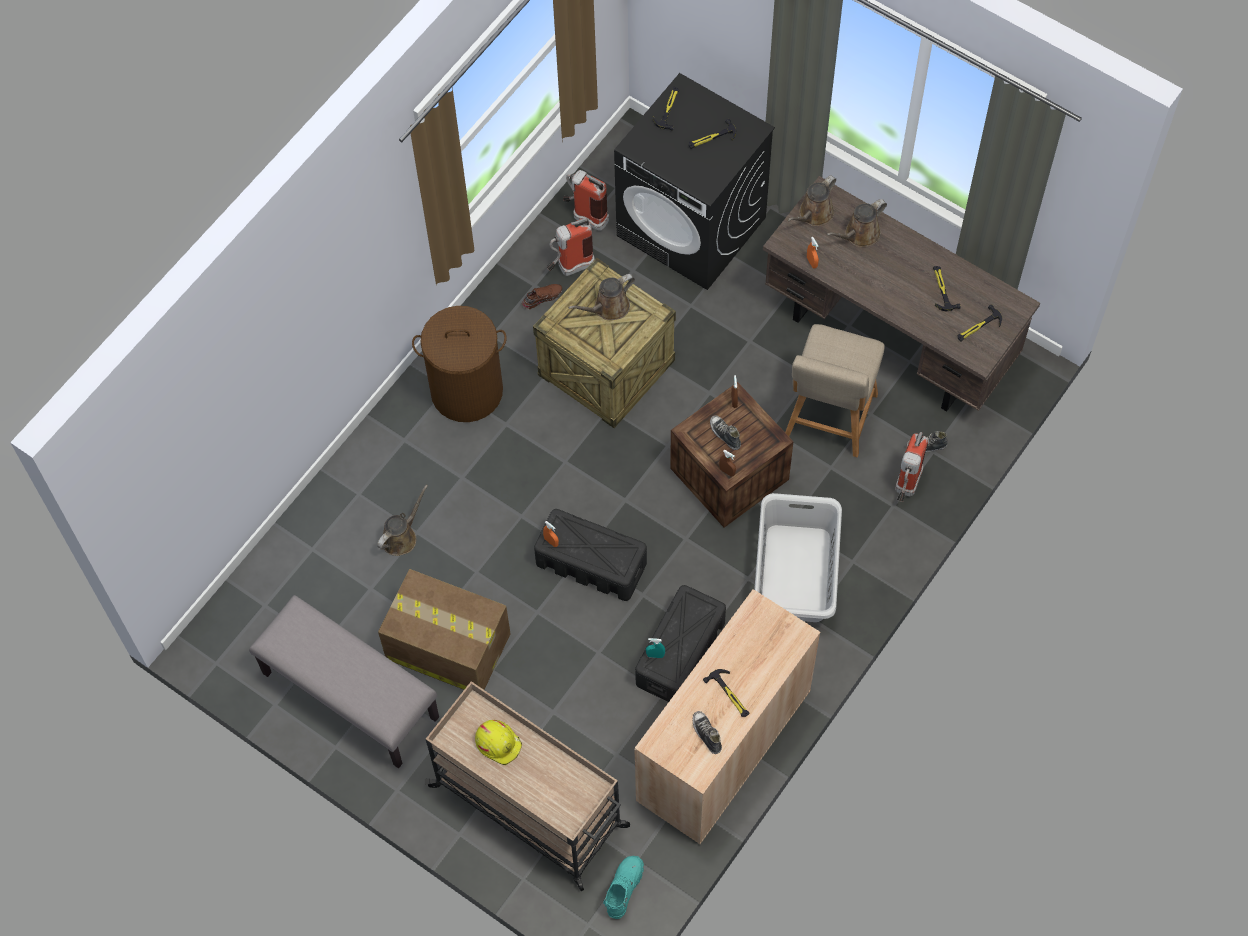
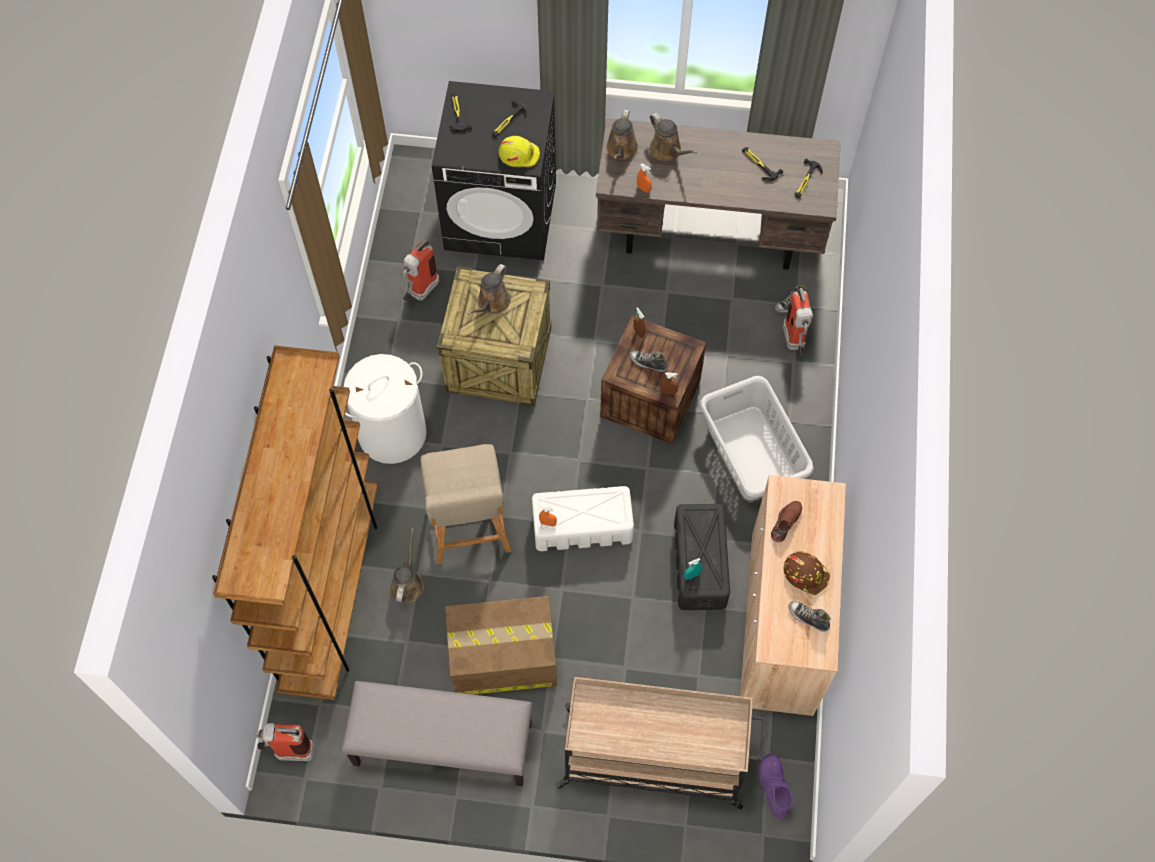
camera: 30 degrees left, 0 degrees up
(330, 512) = (332, 593): none -> brown bookcase
(467, 390) = (392, 433): brown laundry basket -> white laundry basket
(498, 743) = (627, 718): yellow hard hat -> yellow hard hat (519, 155)
(541, 297) = (410, 327): brown shoe -> brown shoe (785, 522)
(585, 217) = (408, 246): fire extinguisher -> fire extinguisher (287, 751)
(590, 563) = (581, 526): black storage box -> white storage box
(623, 888) = (773, 787): turquoise boot -> purple boot
(729, 694) = (806, 573): hammer -> brown hard hat
(829, 419) = (702, 318): beige chair -> beige chair (469, 529)
(859, 234) = (667, 150): brown watering can -> brown watering can turned 60 degrees counterclockwise

